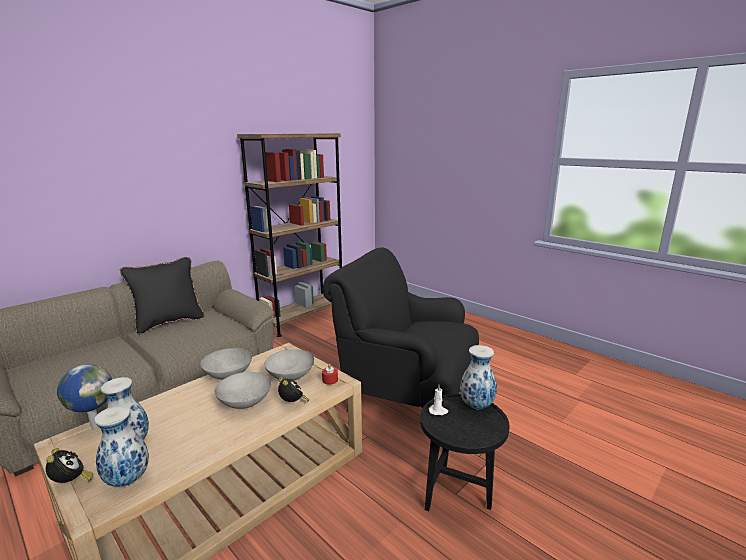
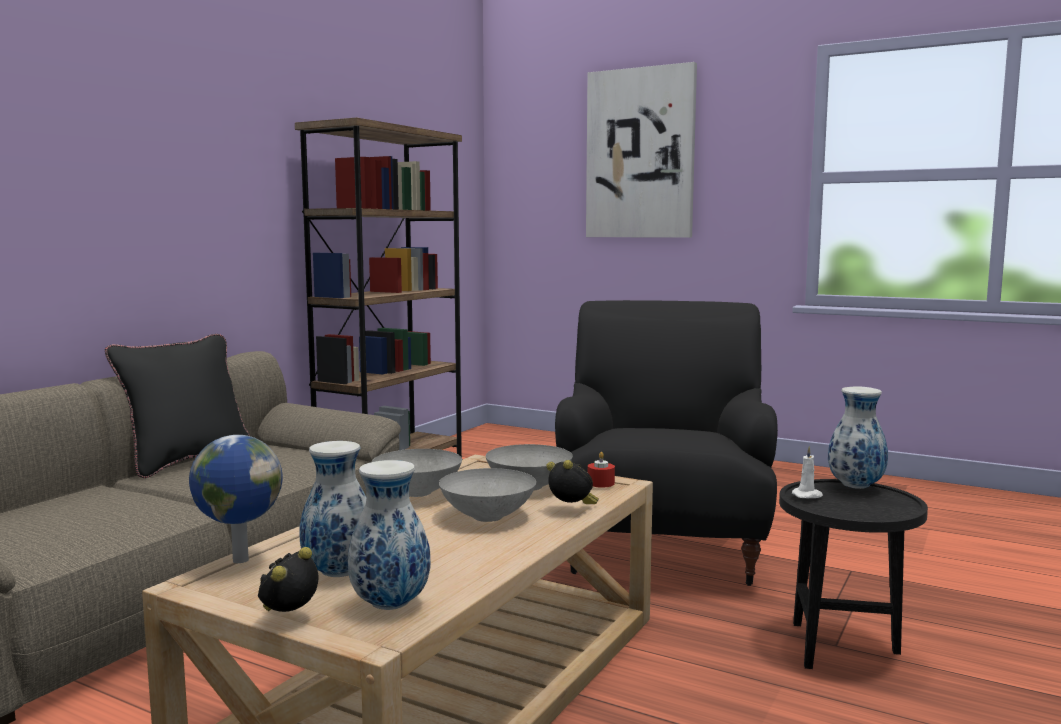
camera: 15 degrees left, 10 degrees down
(71, 483) = (290, 617): alarm clock -> alarm clock turned 105 degrees counterclockwise
(405, 395) = (662, 549): black armchair -> black armchair turned 90 degrees clockwise
(454, 139) = (640, 154): none -> picture

